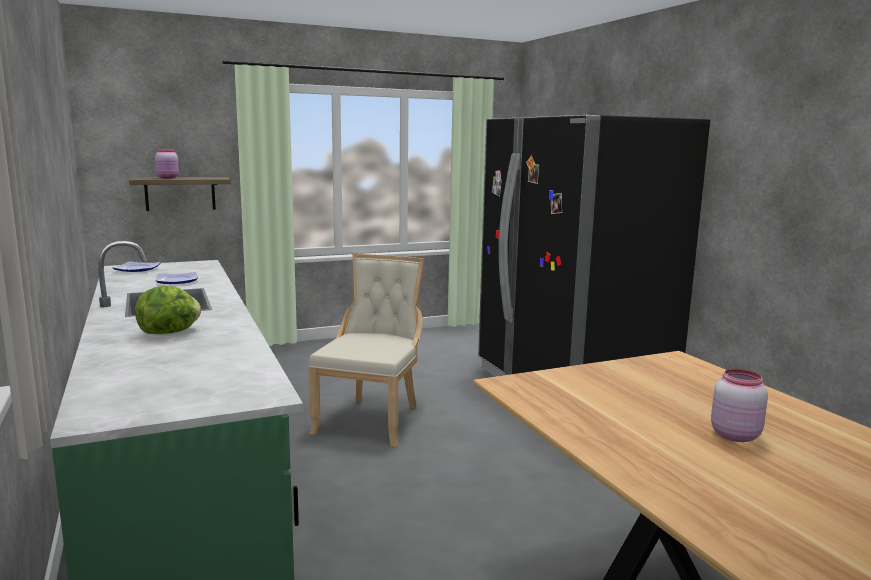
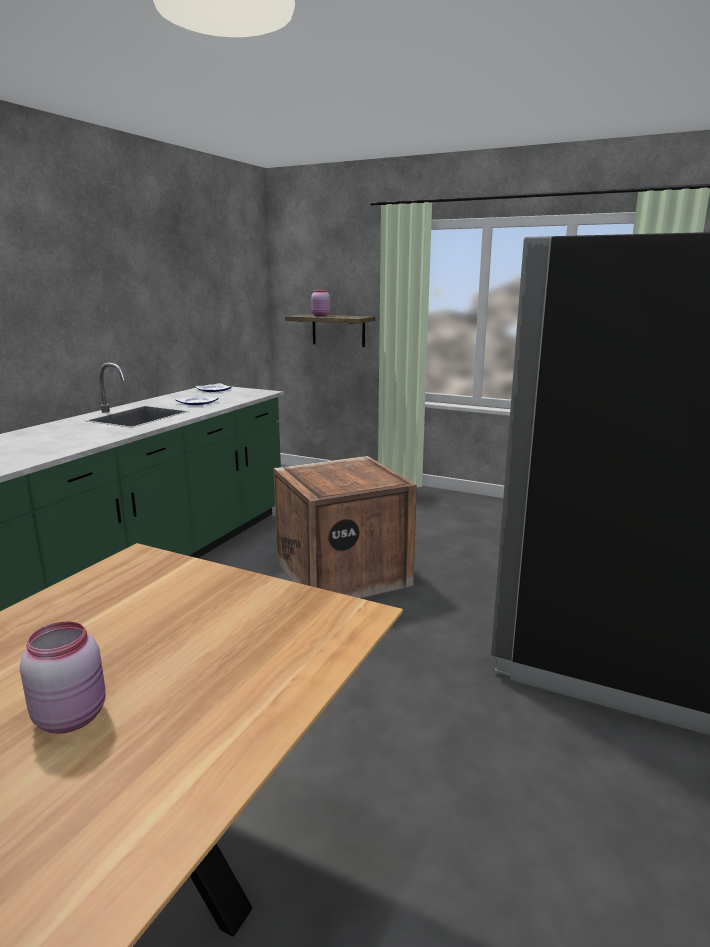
camera: 50 degrees right, 5 degrees up
(170, 333) = (55, 437): lettuce -> none
(372, 419) = (345, 574): beige chair -> crate

